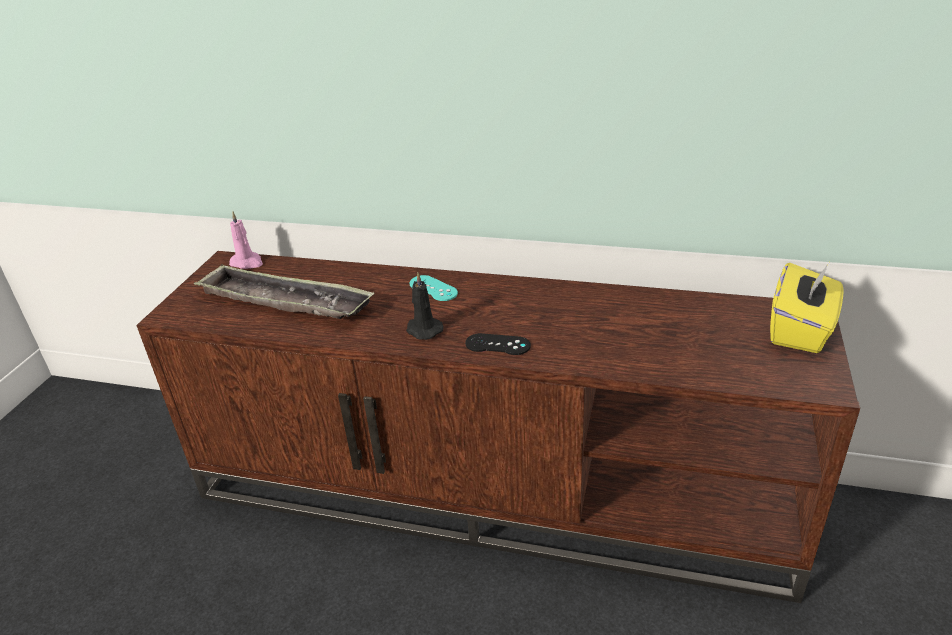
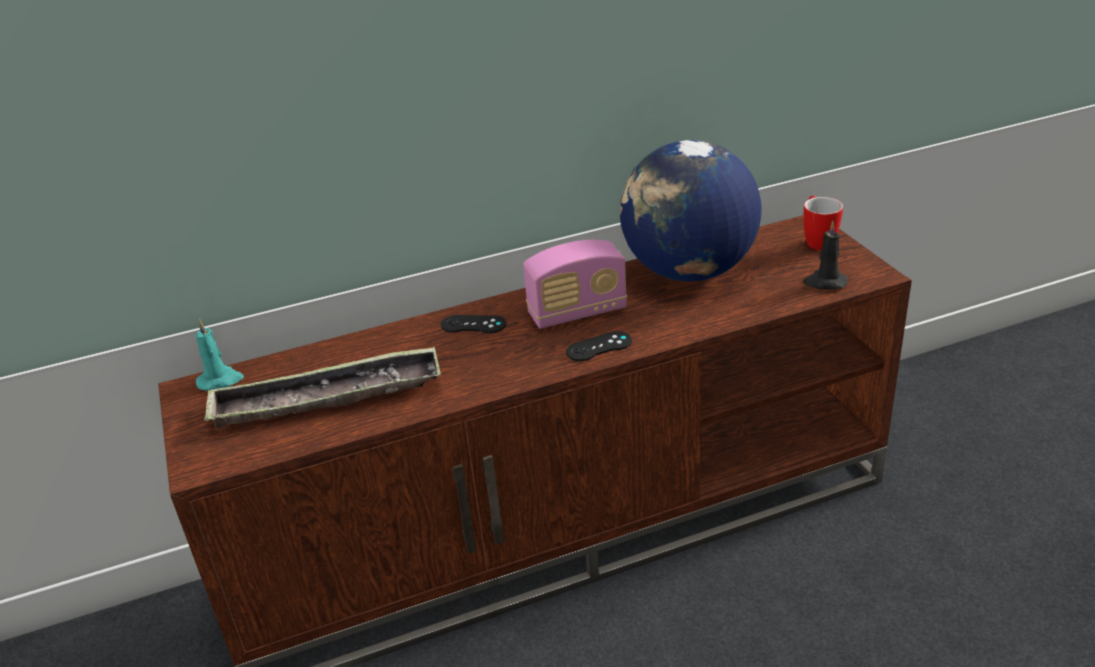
camera: 35 degrees left, 0 degrees up
(247, 263) = (220, 380): pink candle -> turquoise candle
(423, 329) = (513, 363): black candle -> black candle (824, 282)
(433, 288) = (473, 324): turquoise game controller -> black game controller
(515, 310) = (577, 312): none -> radio
(644, 312) = (688, 272): none -> globe
(800, 330) = (817, 241): yellow tissue box -> mug

